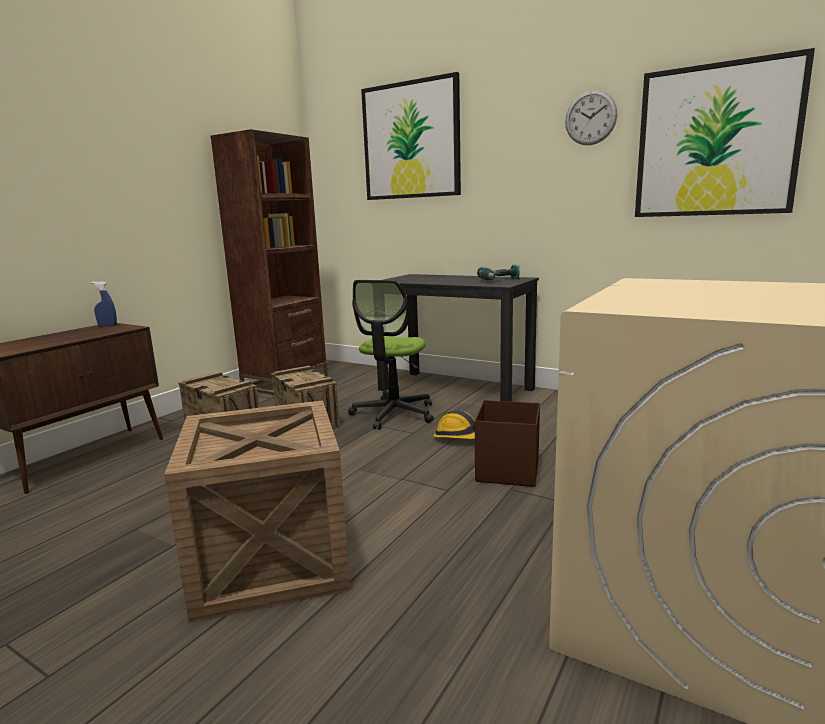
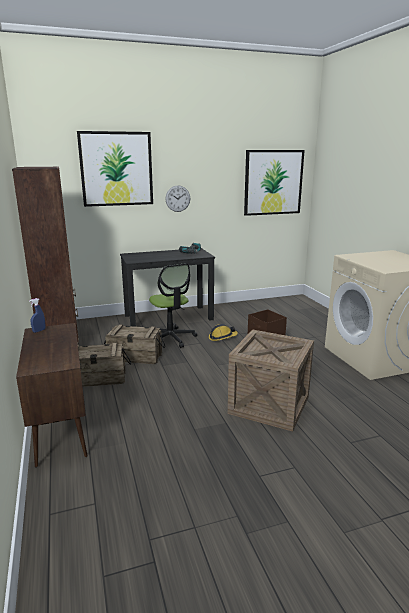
camera: 50 degrees left, 5 degrees up
(590, 118) = (223, 167): wall clock -> wall clock (178, 198)

